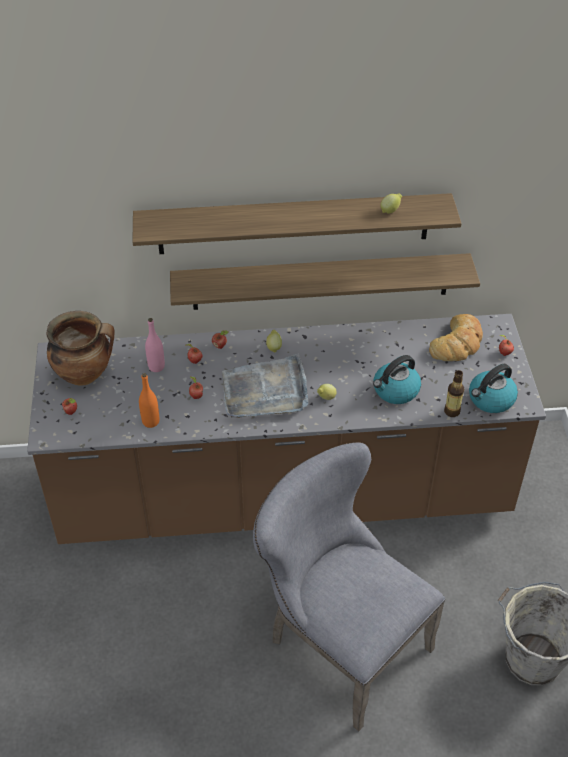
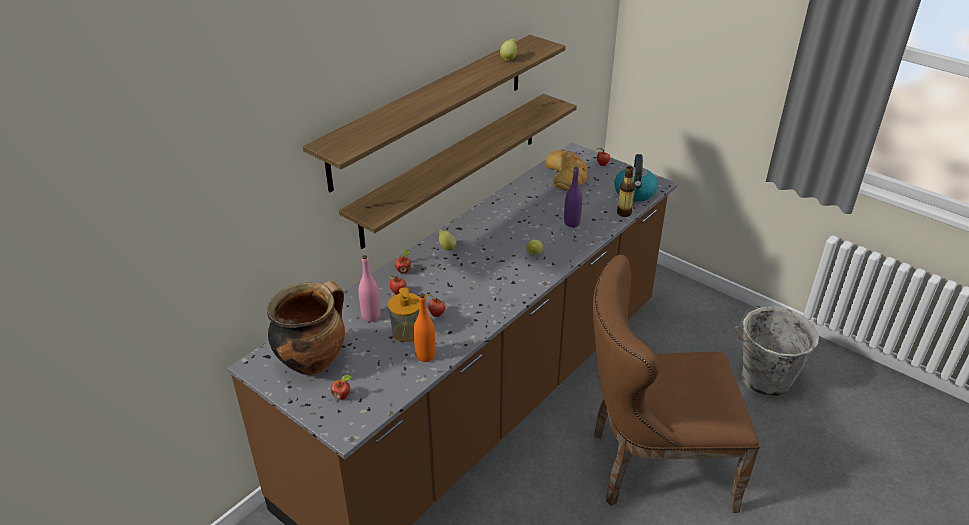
camera: 45 degrees left, 10 degrees down
(162, 395) = (407, 331): none -> soap dispenser
(265, 391) = (484, 278): grey tray -> none
(340, 642) = (651, 466): grey chair -> brown chair
(395, 391) = (571, 223): kettle -> purple bottle

